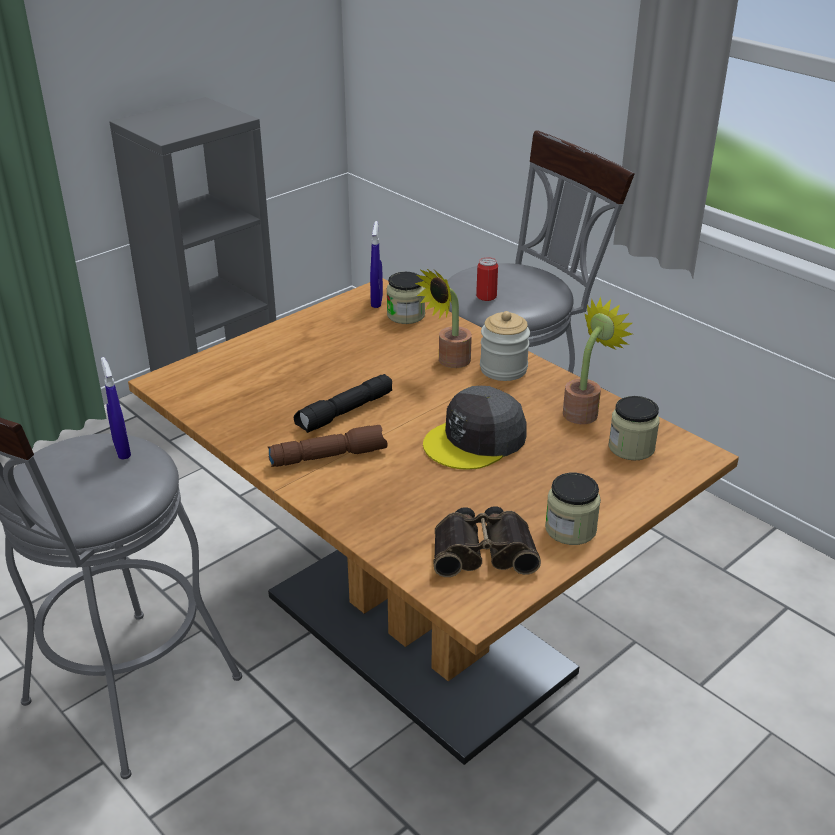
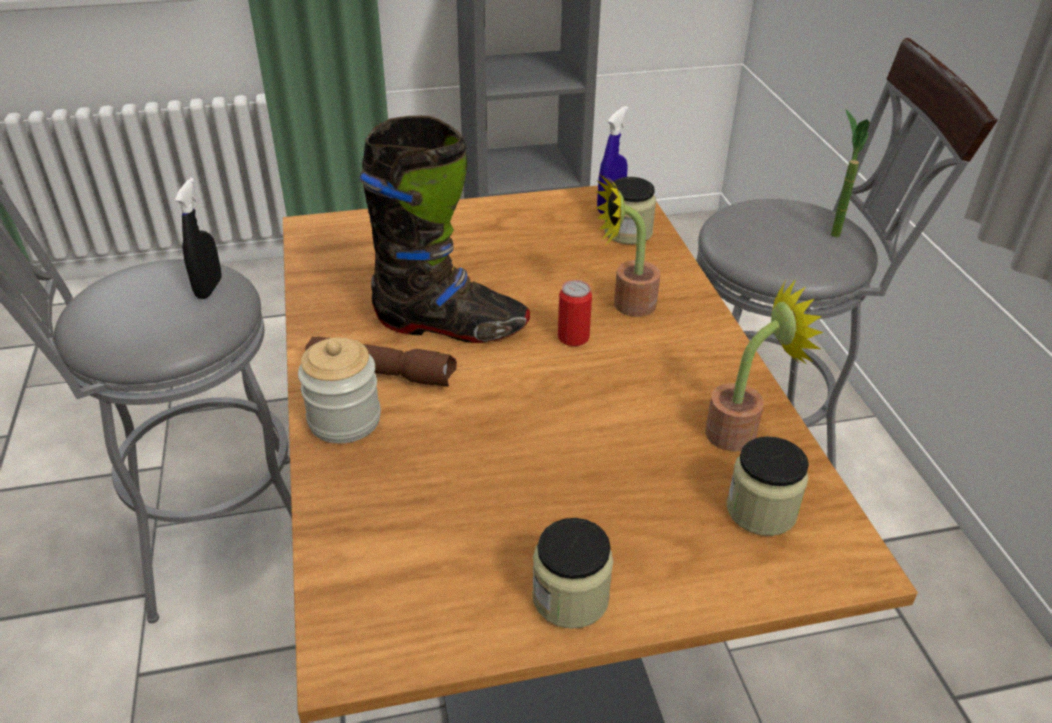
camera: 30 degrees right, 5 degrees up
(122, 450) = (209, 288): blue spray bottle -> black spray bottle
(345, 413) = (451, 326): black flashlight -> black boot
(476, 440) = (565, 418): grey cap -> none
(483, 550) = (434, 575): binoculars -> none
(486, 296) = (750, 238): can -> can (573, 337)
(503, 369) = (684, 336): jar -> jar (344, 420)
(532, 276) = (832, 230): none -> potted plant

